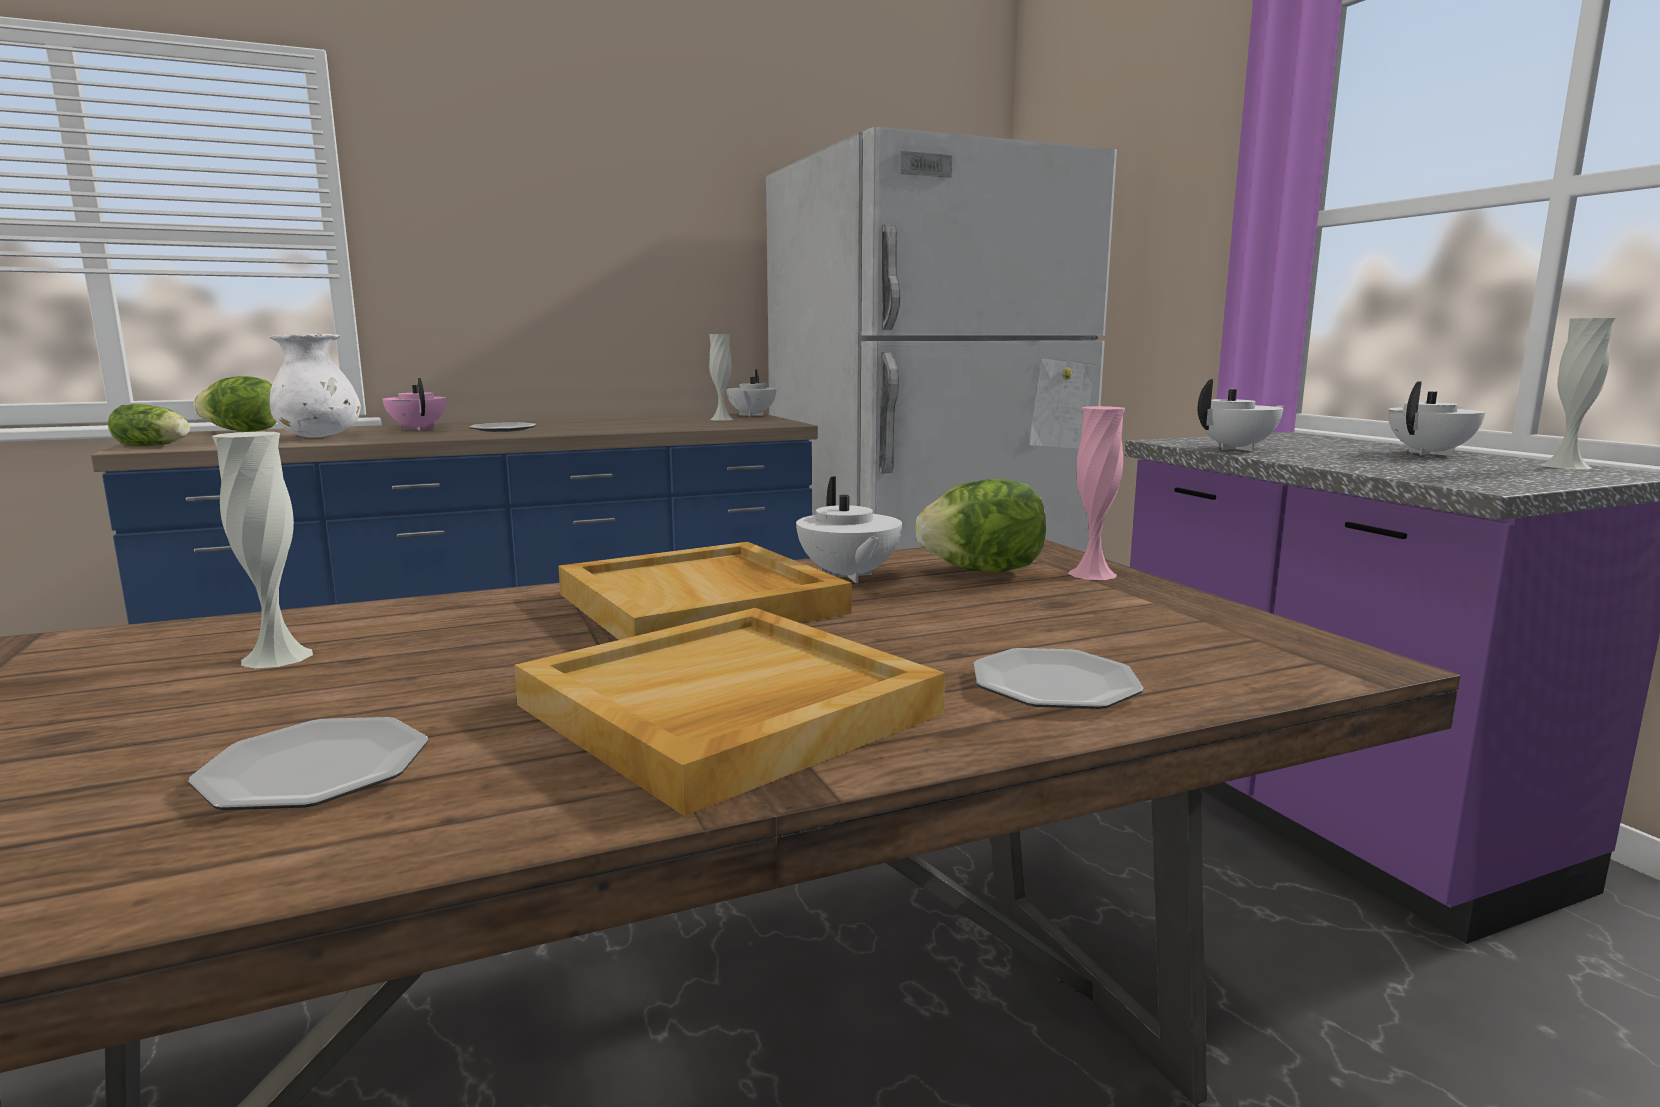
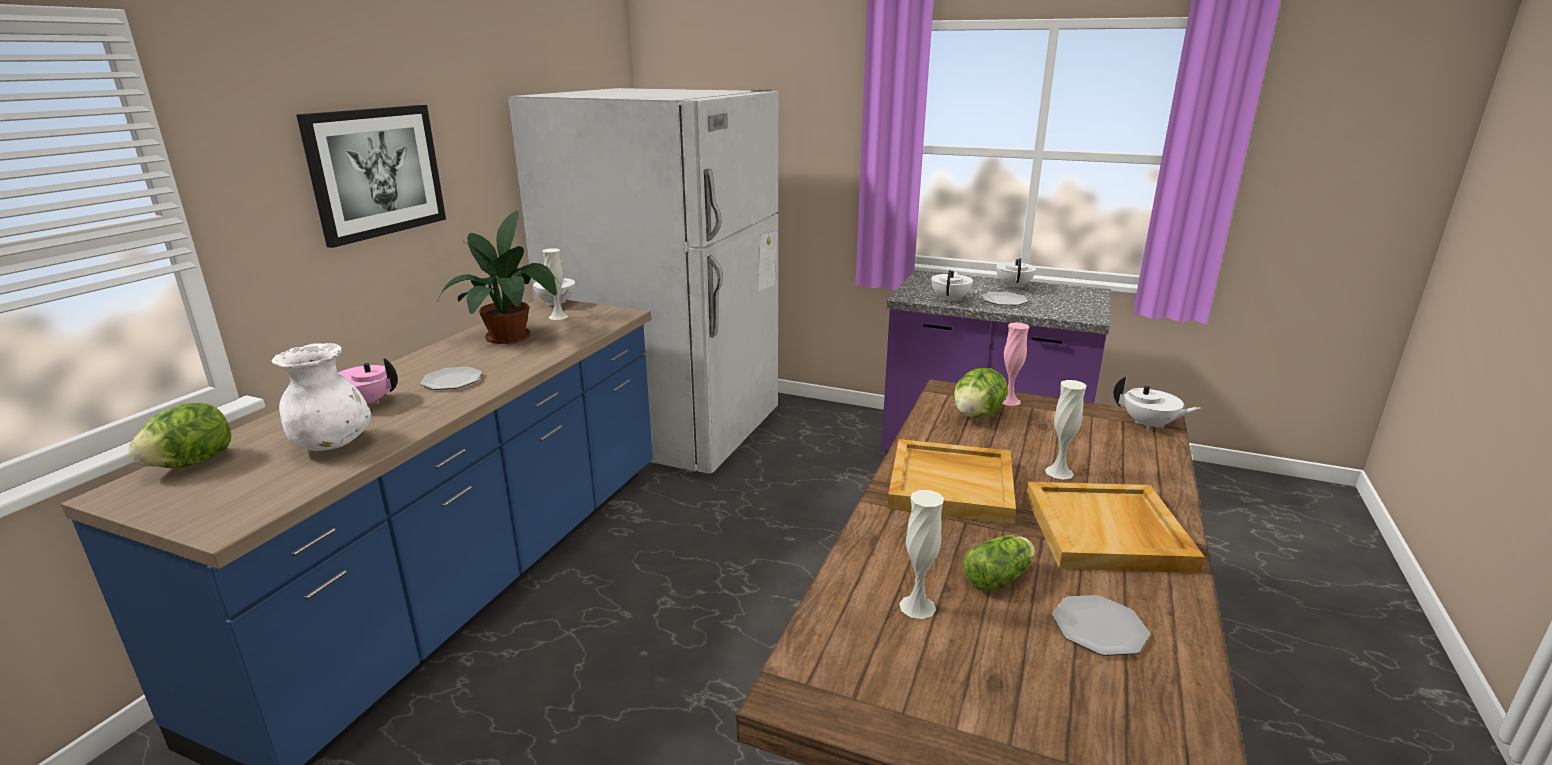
camera: 45 degrees left, 10 degrees up
(155, 446) = (224, 517): lettuce -> lettuce (1000, 577)
(567, 232) = (376, 172): none -> picture
(642, 421) = (512, 335): none -> potted plant
(848, 576) = (947, 441): white teapot -> white teapot (1149, 425)
(1053, 684) = (1135, 471): plate -> plate (1003, 301)
(1565, 466) = (1070, 289): white vase -> white vase (1059, 472)

